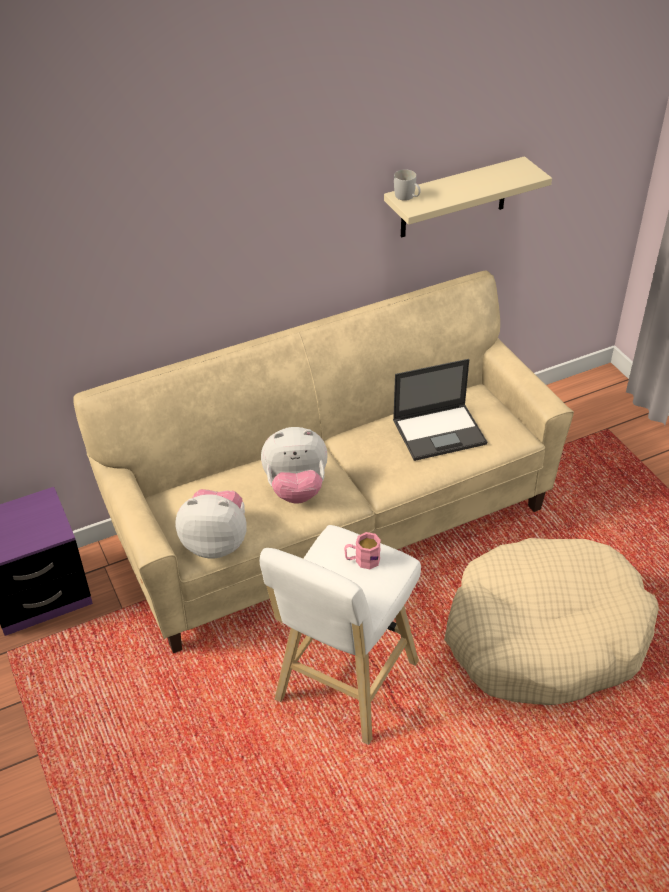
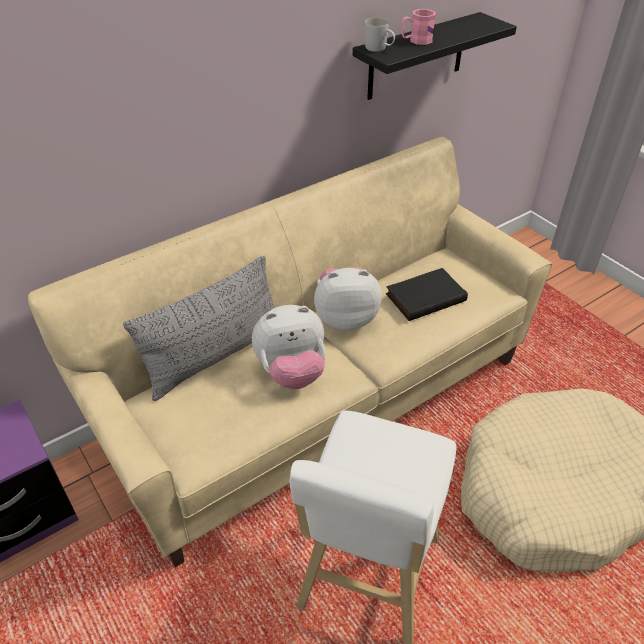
camera: 10 degrees left, 0 degrees up
(216, 542) = (214, 445): plush toy -> plush toy (345, 318)
(231, 467) = (216, 356): none -> grey pillow
(362, 560) = (393, 449): pink mug -> pink mug (416, 41)
(440, 432) = (425, 296): laptop -> black book
(454, 198) = (416, 57): beige shelf -> black shelf

